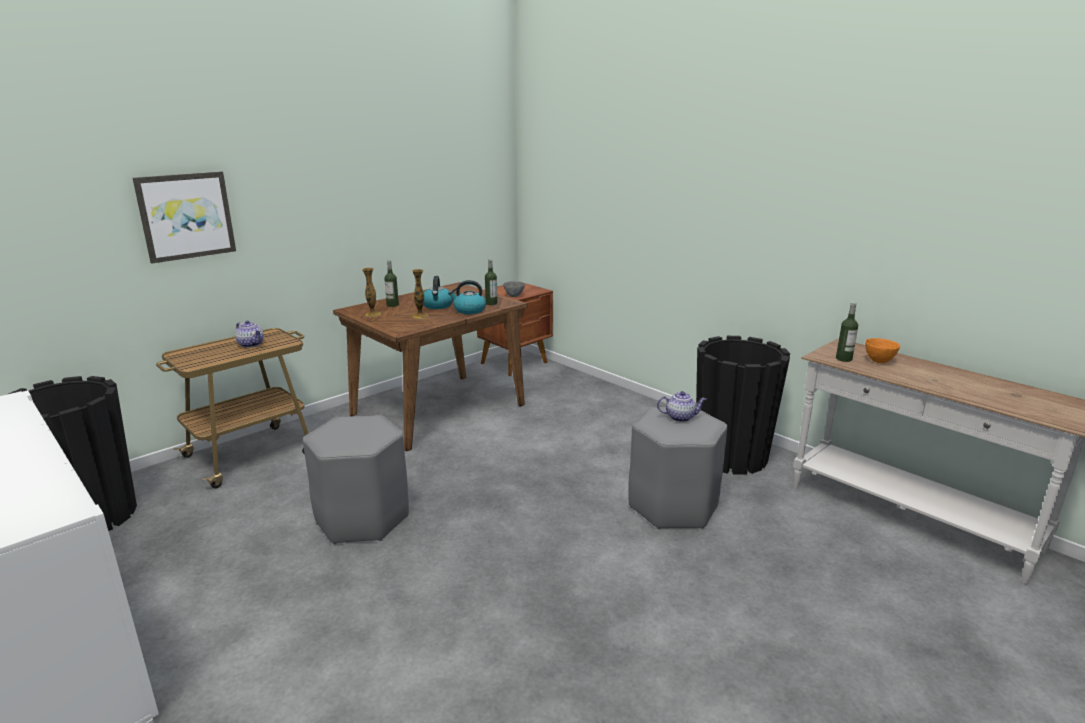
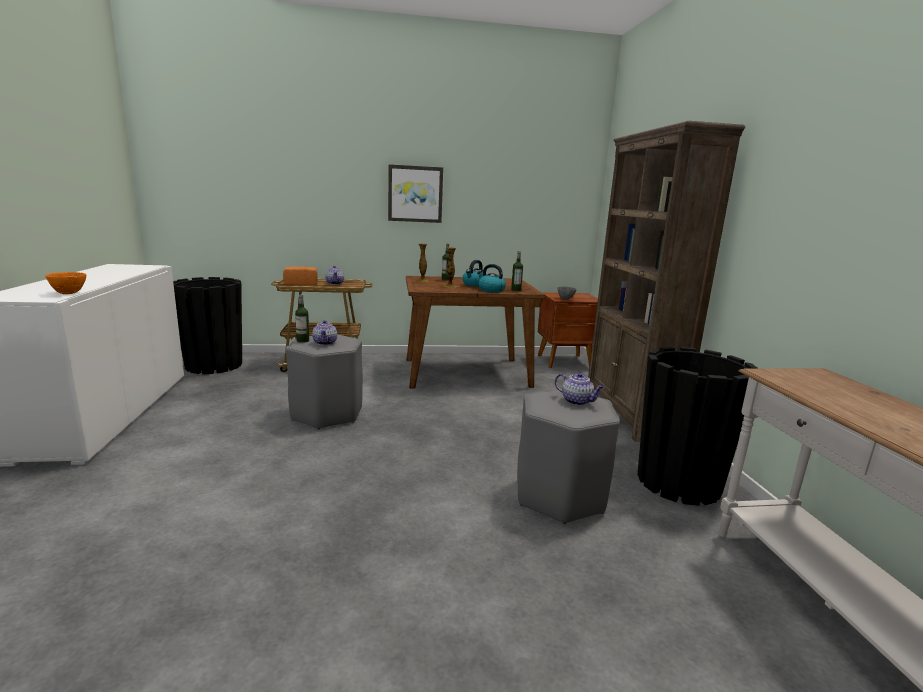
camera: 35 degrees right, 5 degrees down
(186, 216) = (319, 191): picture -> picture (415, 194)
(208, 358) = (301, 284): none -> bread
(357, 434) = (325, 343): none -> teapot
(632, 404) = (629, 414): none -> brown bookcase
(843, 359) = (791, 381): bottle -> bottle (303, 341)
(878, 361) = (843, 394): orange bowl -> orange bowl (69, 293)

